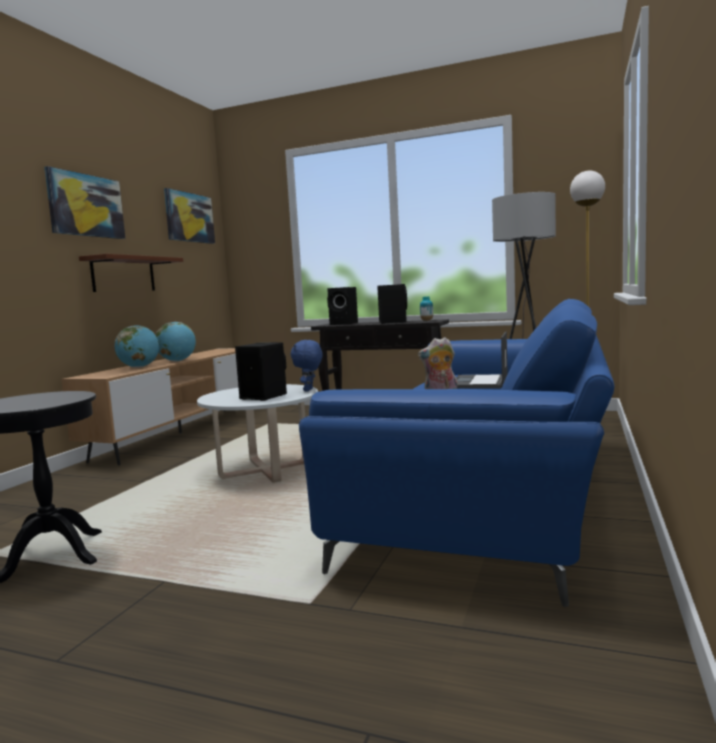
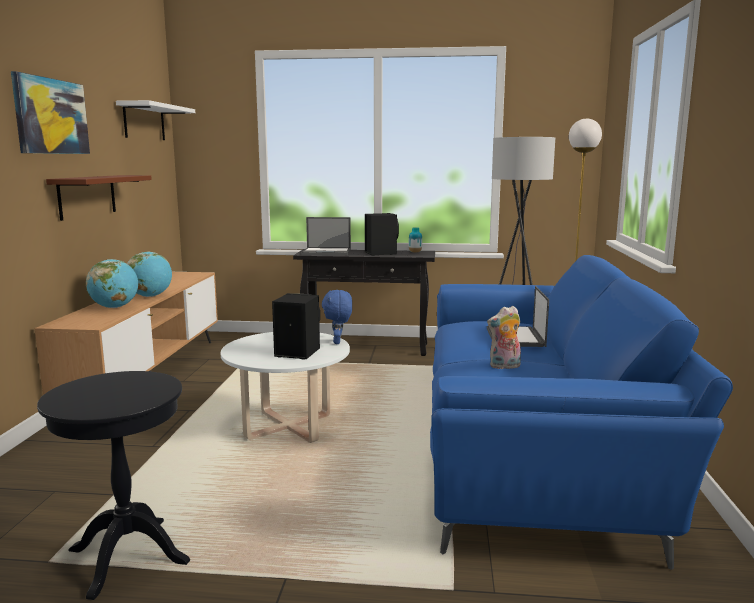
camera: 15 degrees left, 5 degrees up
(189, 217) = (144, 122): picture -> white shelf
(344, 324) = (327, 252): black speaker -> laptop

